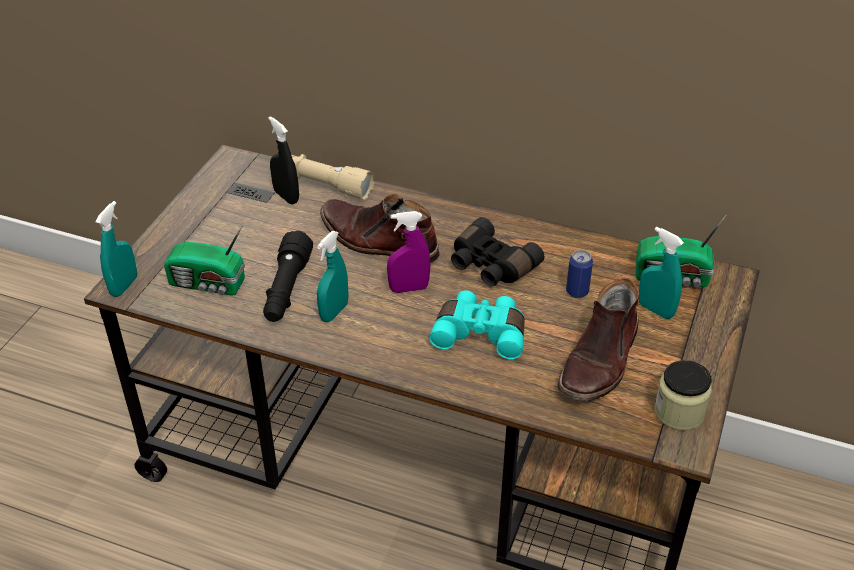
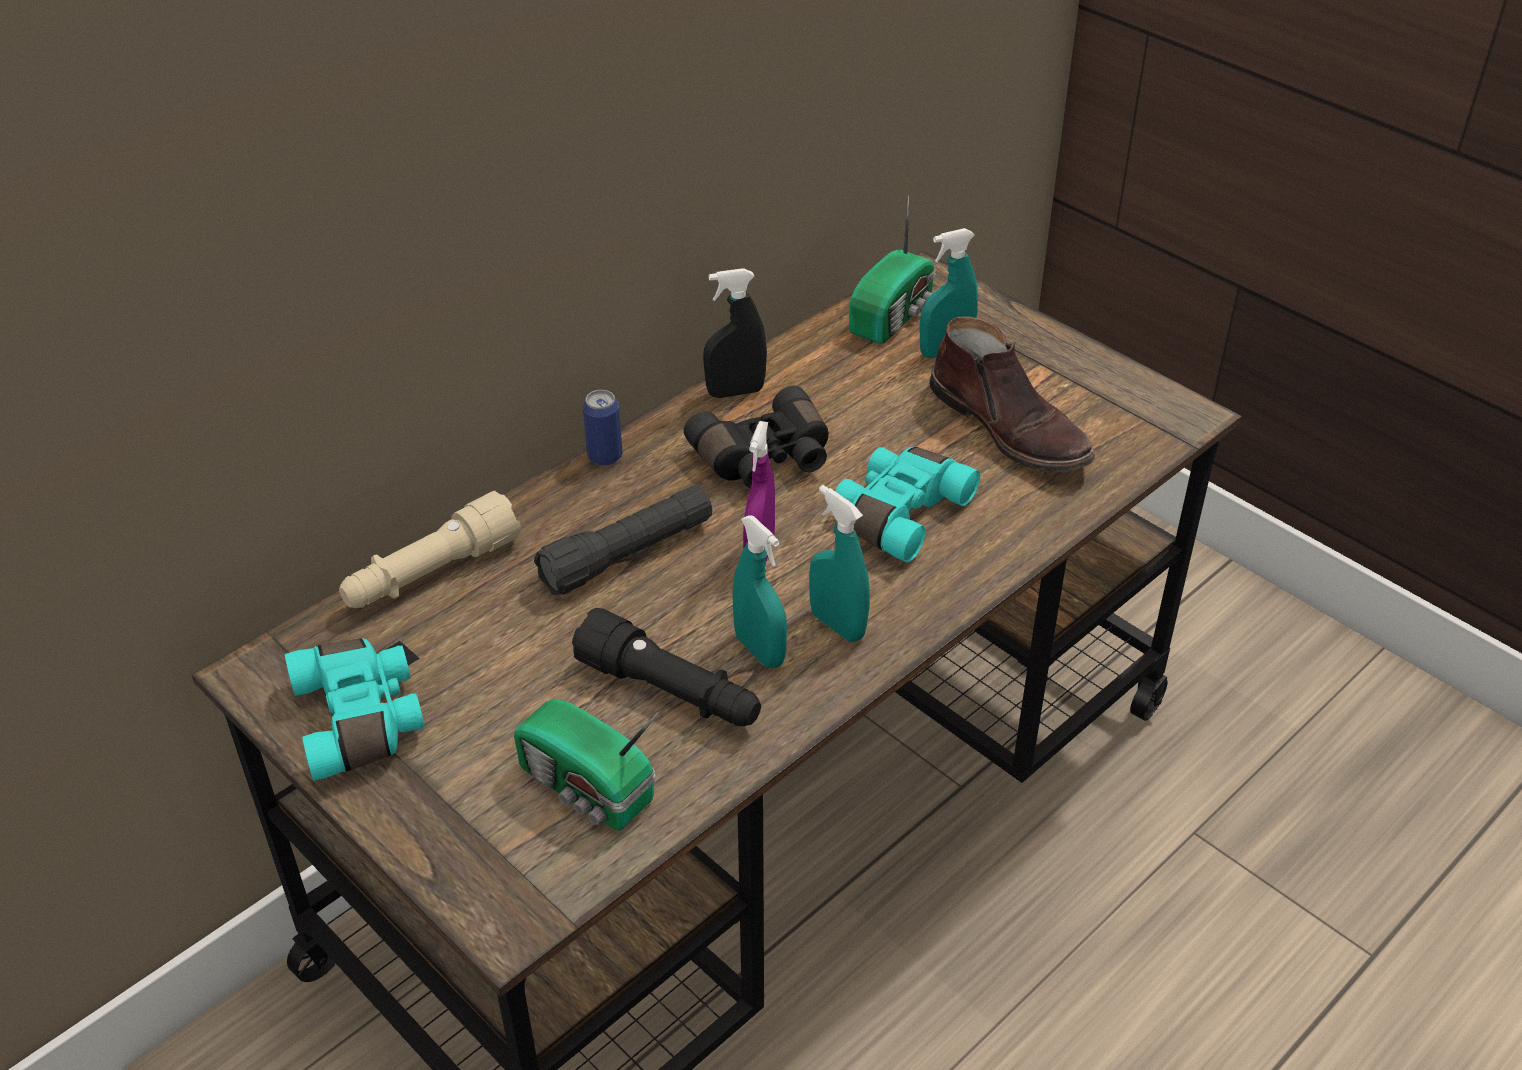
camera: 65 degrees left, 0 degrees up
(124, 286) = (508, 915): turquoise spray bottle -> turquoise spray bottle (837, 625)
(209, 284) = (587, 789): radio -> radio turned 90 degrees clockwise
(218, 200) = (362, 719): none -> turquoise binoculars
(286, 196) = (426, 628): black spray bottle -> black spray bottle (735, 392)
(377, 242) = (627, 555): brown boot -> black flashlight
(577, 291) = (870, 401): can -> can (605, 456)
(679, 412) = (1129, 398): jar -> none

